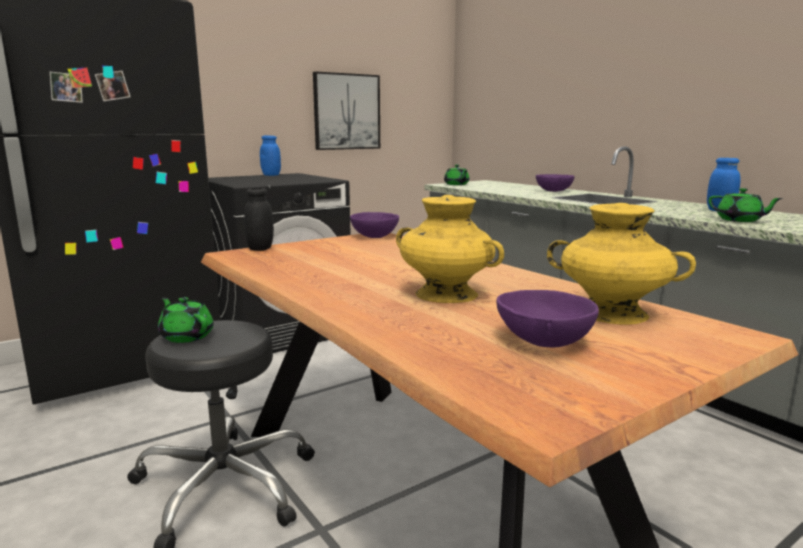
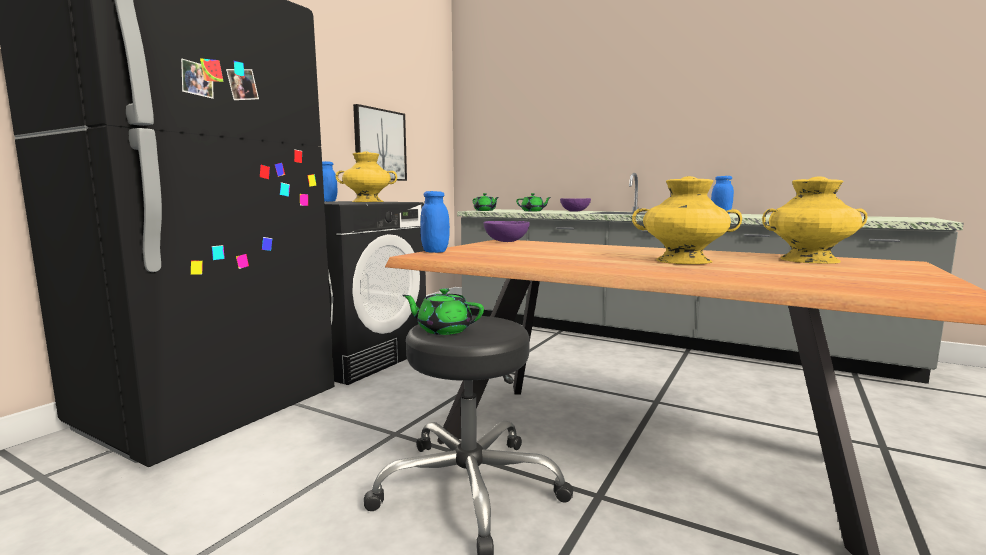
camera: 25 degrees left, 5 degrees down
(260, 249) = (435, 251): black jar -> blue jar
(296, 178) = (367, 201): none -> yellow vase
(545, 342) = (830, 273): purple bowl -> none
(740, 220) = (750, 216): green teapot -> green teapot (533, 211)

